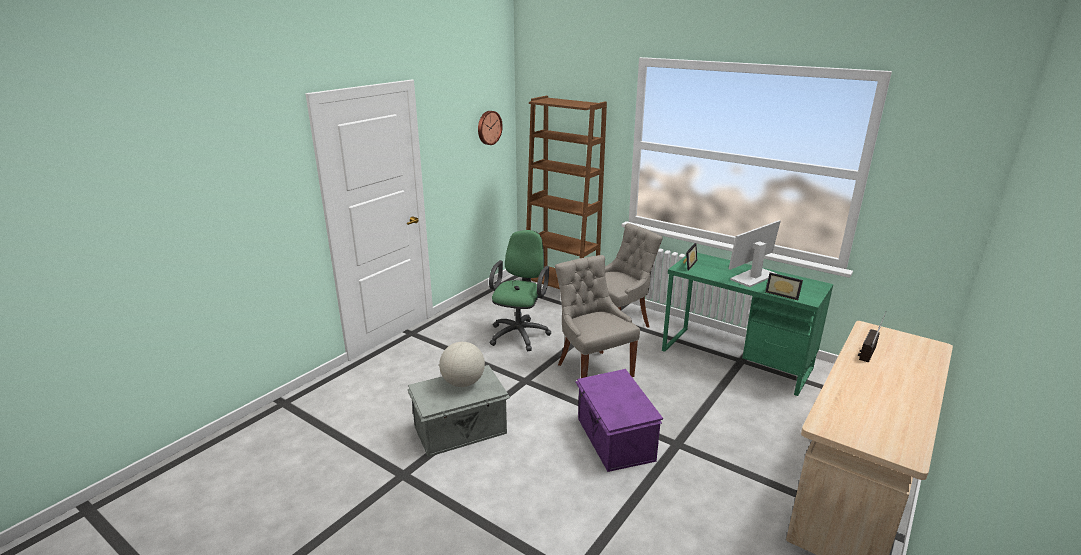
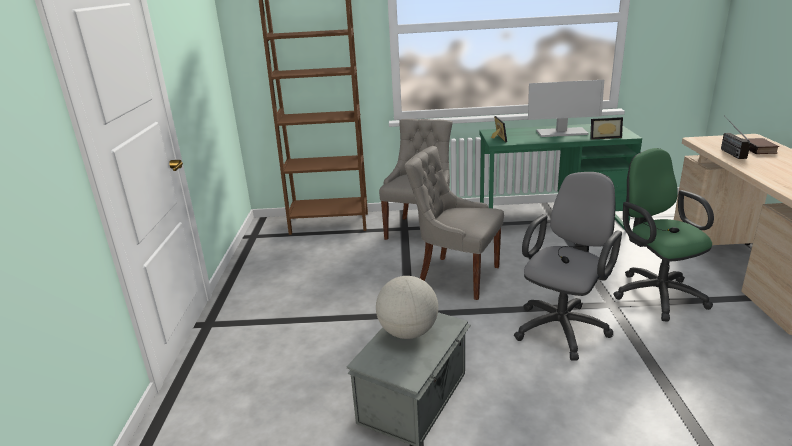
camera: 35 degrees left, 0 degrees up
(488, 127) = (205, 36): wall clock -> none
(520, 333) = (340, 273): green office chair -> green office chair (655, 293)
(614, 439) = (563, 326): purple storage box -> grey office chair
(753, 277) = (561, 133): monitor -> monitor turned 105 degrees counterclockwise
(907, 360) = (759, 149): none -> book

